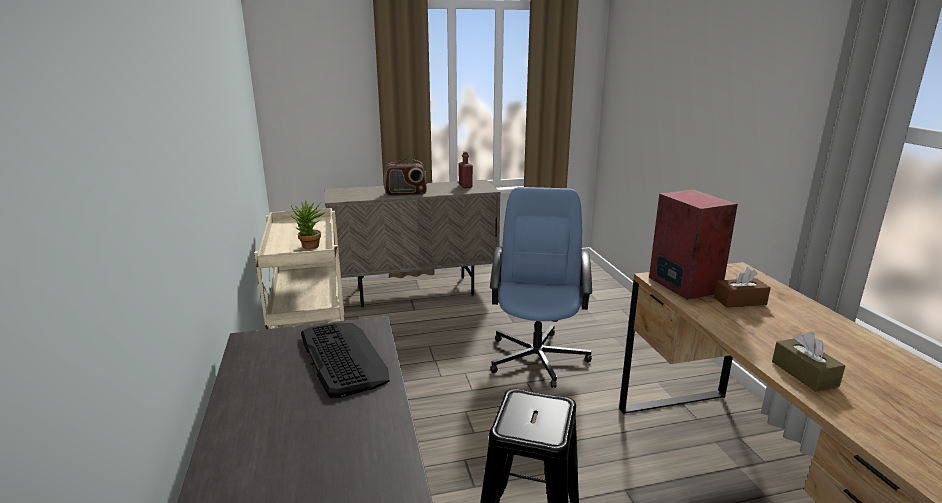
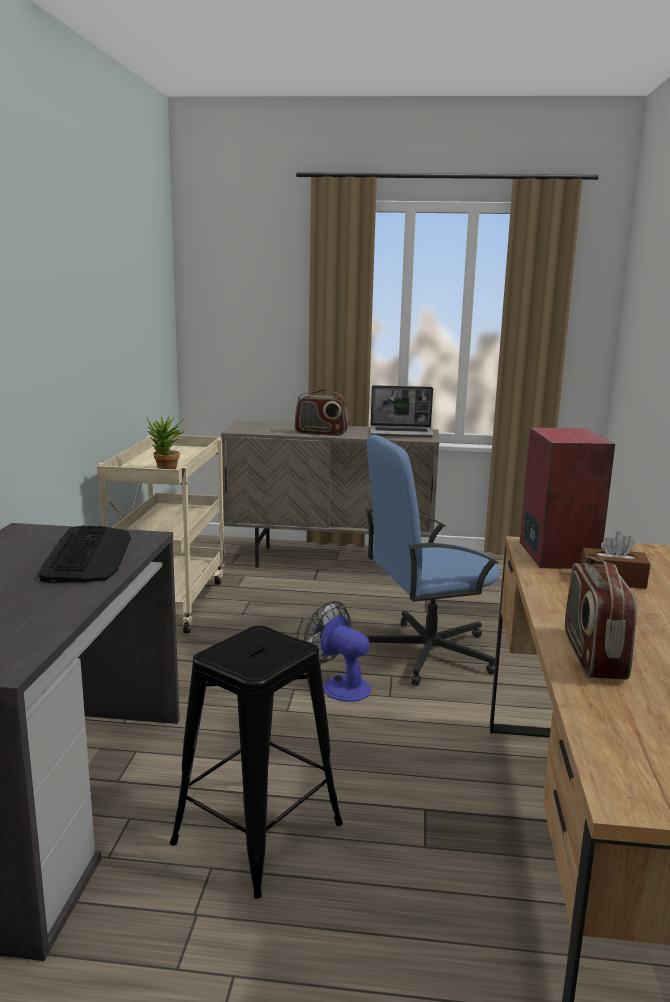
camera: 20 degrees right, 5 degrees down
(465, 186) = (402, 433): red bottle -> laptop
(497, 400) = (339, 686): none -> fan
(537, 357) = (426, 653): blue office chair -> blue office chair turned 135 degrees counterclockwise
(804, 374) = (592, 655): brown tissue box -> radio

